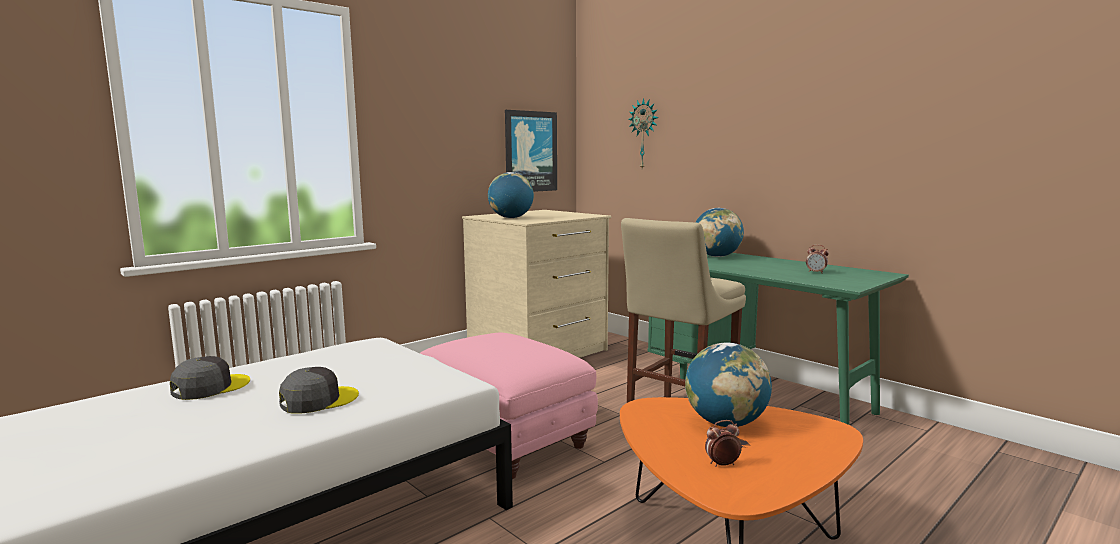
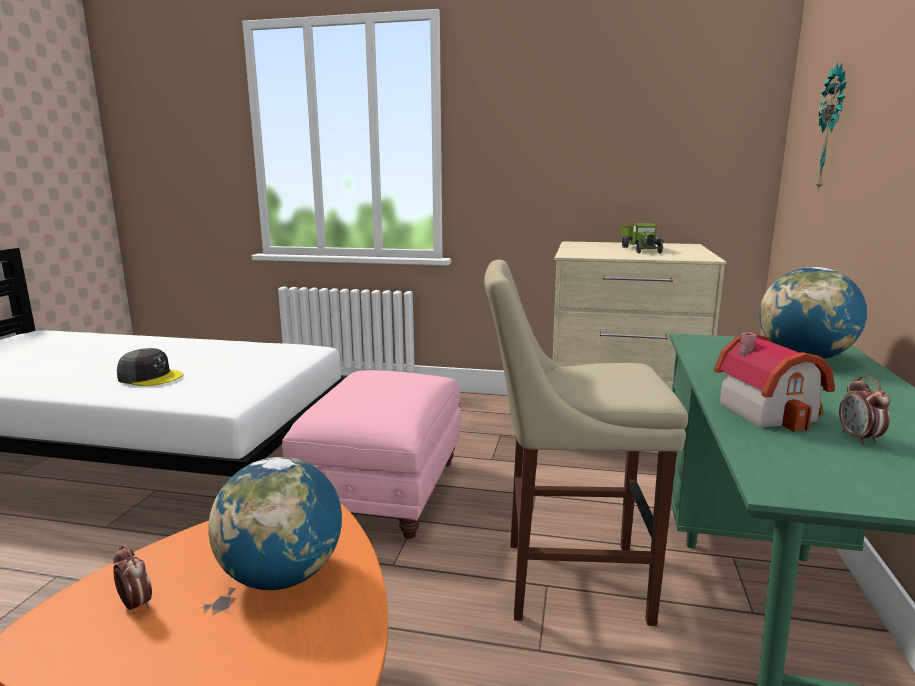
camera: 55 degrees right, 5 degrees up
(210, 387) = (162, 347): grey cap -> none
(511, 218) = (586, 249): globe -> none
(530, 151) = (685, 161): picture -> none
(539, 215) = (641, 249): none -> toy truck
(776, 272) = (770, 411): none -> toy house

